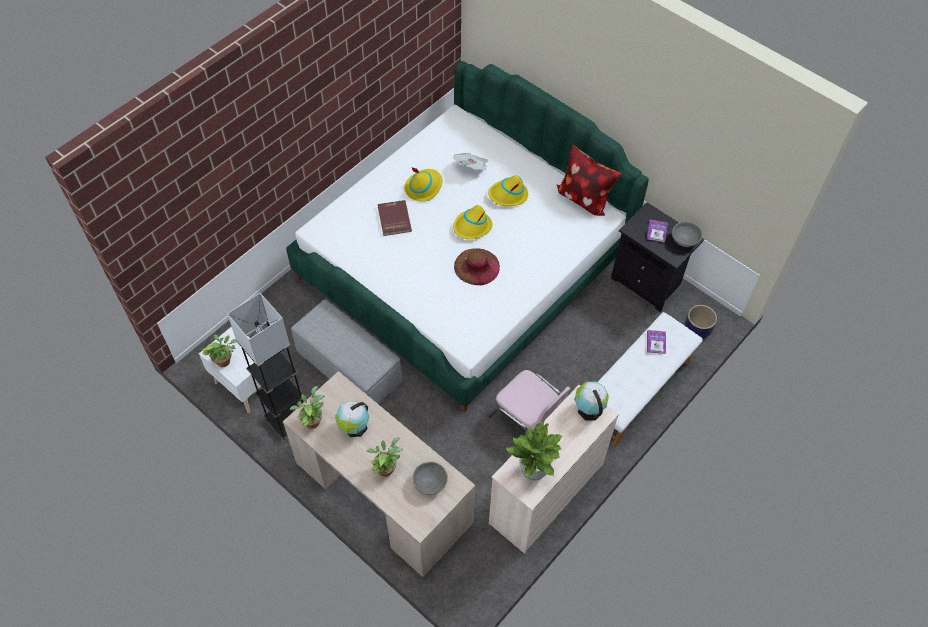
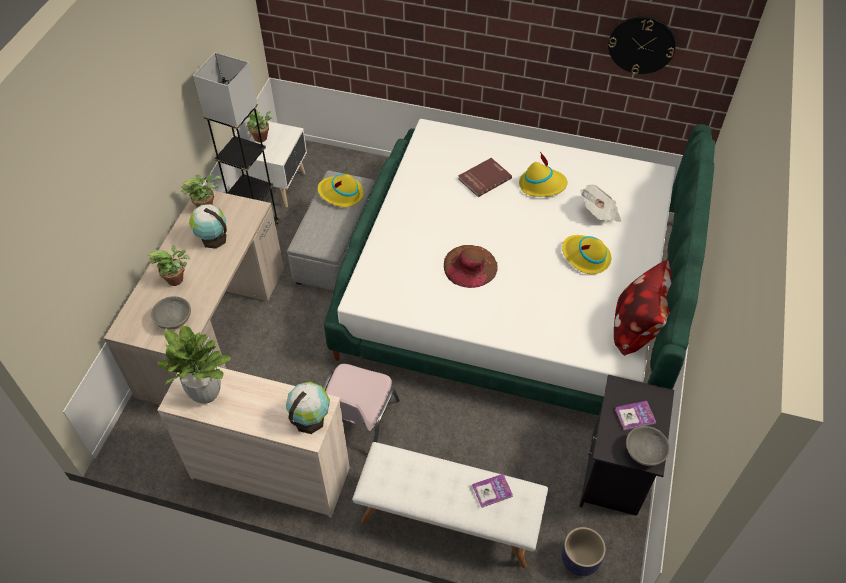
camera: 65 degrees right, 5 degrees down
(407, 46) = (641, 44): none -> wall clock
(472, 227) = (519, 243): yellow hat -> yellow hat (341, 194)

